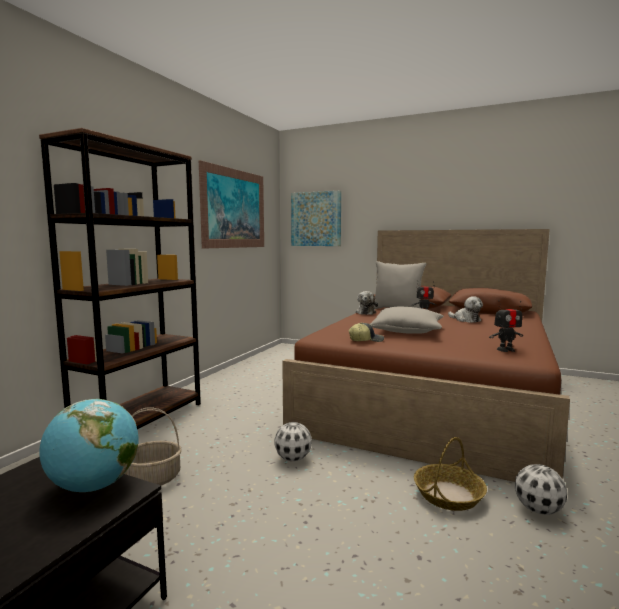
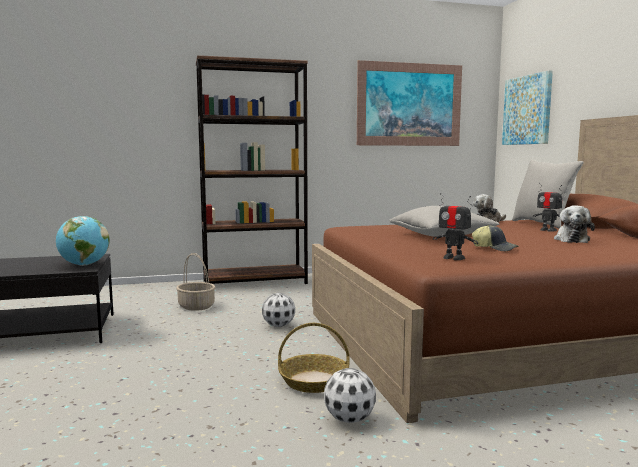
camera: 50 degrees right, 0 degrees up
(366, 340) = (369, 233): cap -> cap (495, 248)

